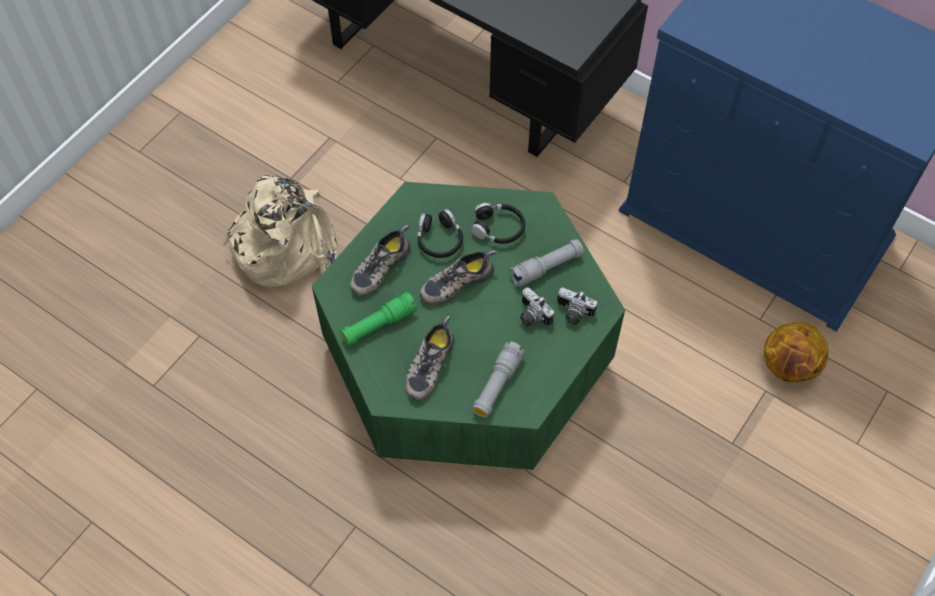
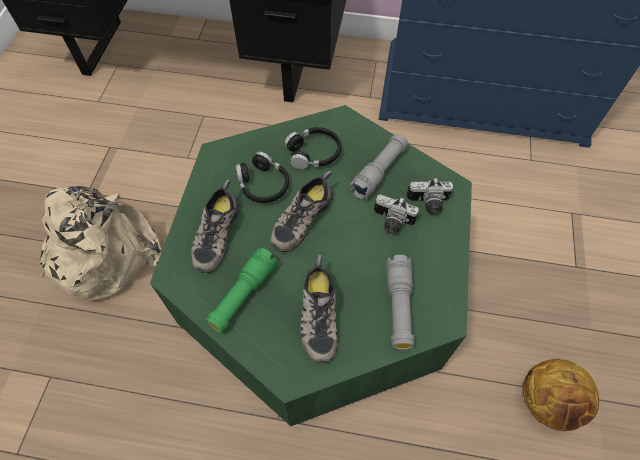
camera: 25 degrees left, 0 degrees up
(789, 366) = (575, 187): basketball -> basketball (548, 402)

